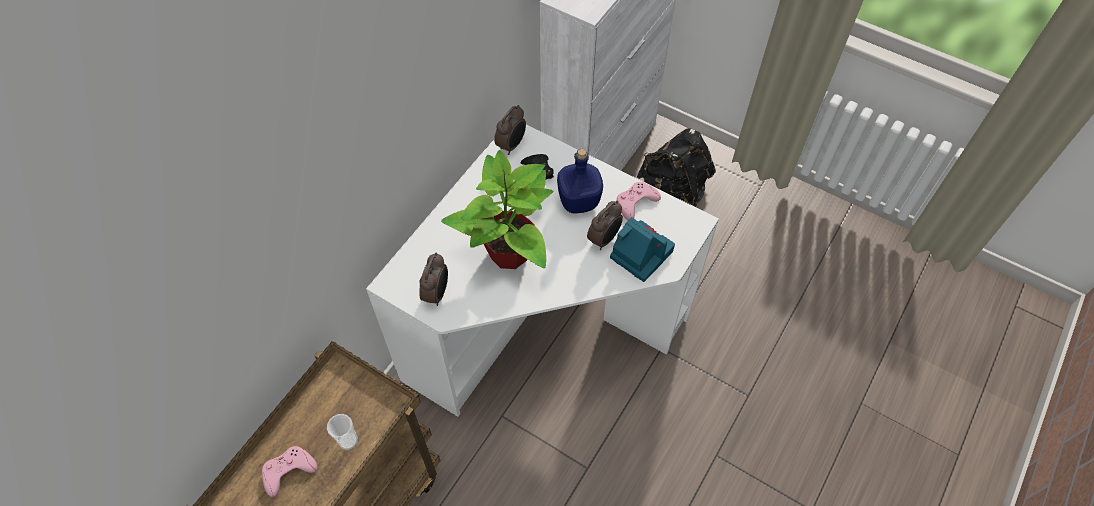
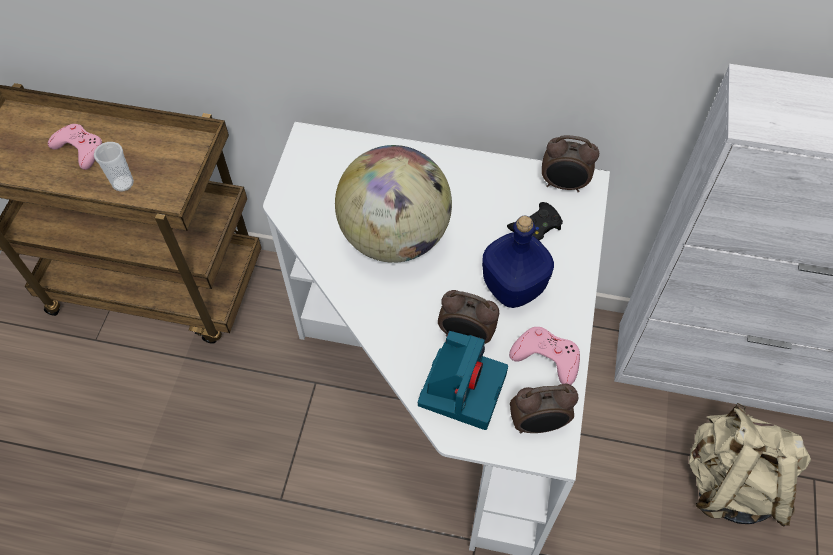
camera: 70 degrees right, 0 degrees up
(437, 293) = (312, 186): alarm clock -> alarm clock (538, 424)
(508, 254) = (395, 237): potted plant -> globe
(673, 192) = (730, 482): black backpack -> beige backpack

